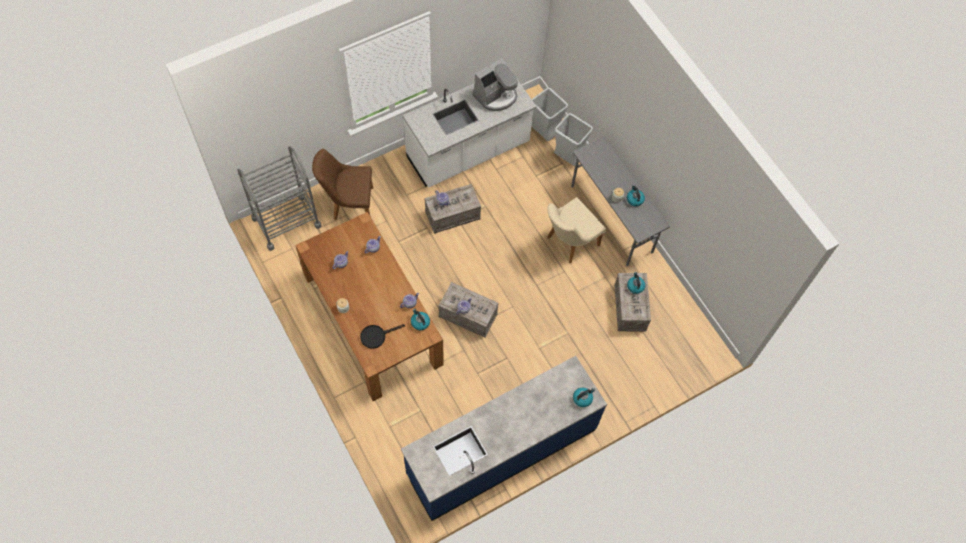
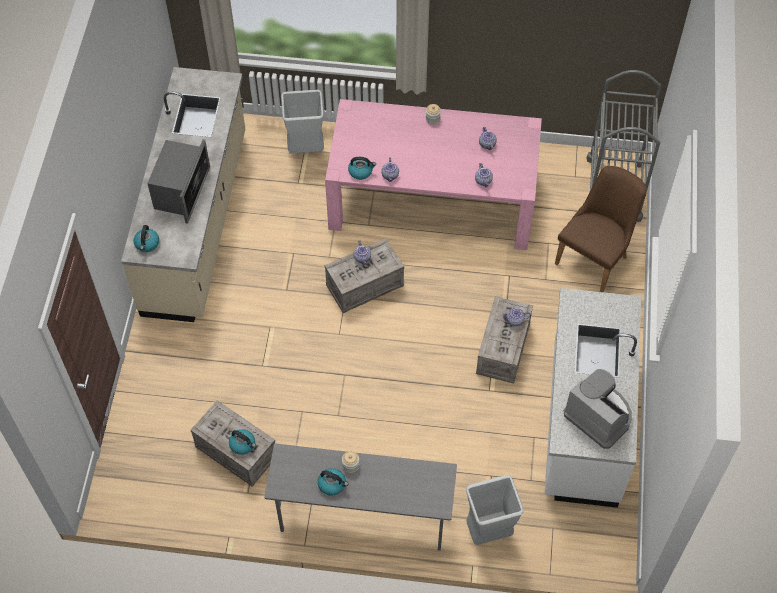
camera: 130 degrees right, 5 degrees down
(372, 319) = (432, 199): brown dining table -> pink dining table
(376, 336) = (378, 128): black frying pan -> none
(496, 96) = (599, 416): coffee machine -> coffee machine turned 135 degrees clockwise
(501, 451) = (197, 222): blue counter -> beige counter
(528, 409) = (181, 191): none -> microwave
(544, 133) = (548, 531): grey trash can -> grey trash can (306, 150)
(568, 243) = (370, 446): beige chair -> none

